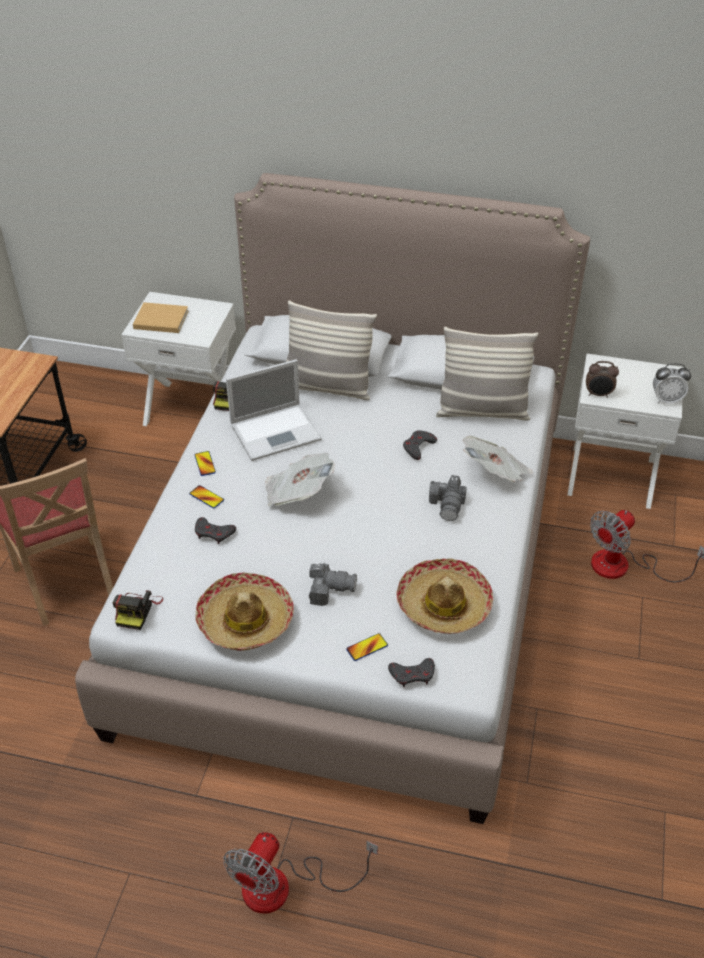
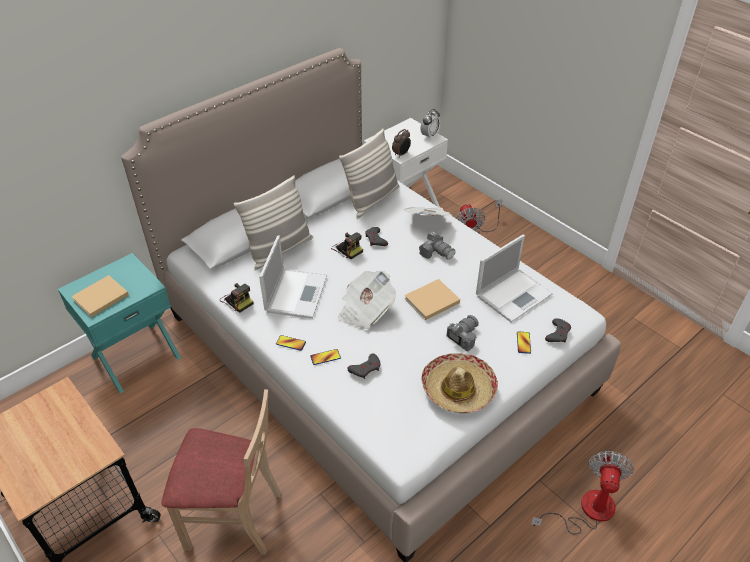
camera: 55 degrees left, 0 degrees up
(137, 610) = (404, 443): camera -> camera (347, 248)
(191, 408) = (135, 356): white nightstand -> turquoise nightstand
(284, 887) = (586, 510): fan -> fan turned 135 degrees counterclockwise
(360, 537) = (430, 301): none -> beige book
(444, 605) = (514, 294): hat -> laptop

